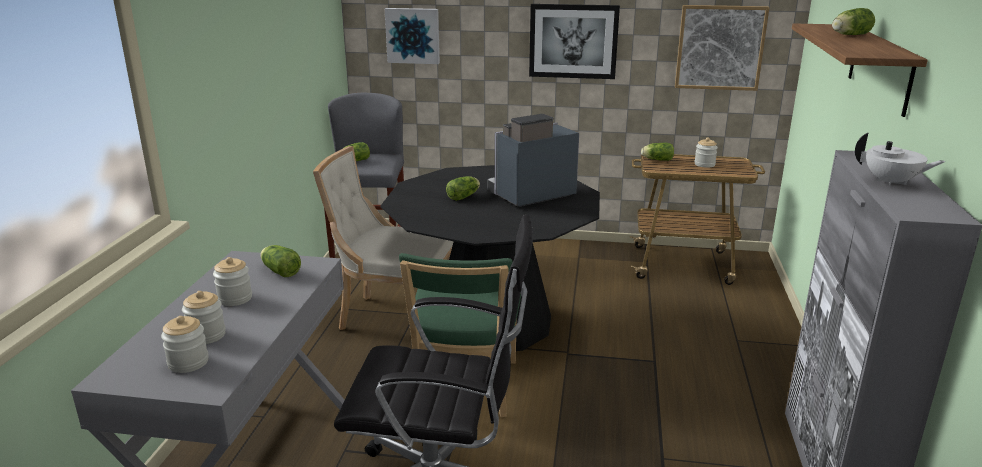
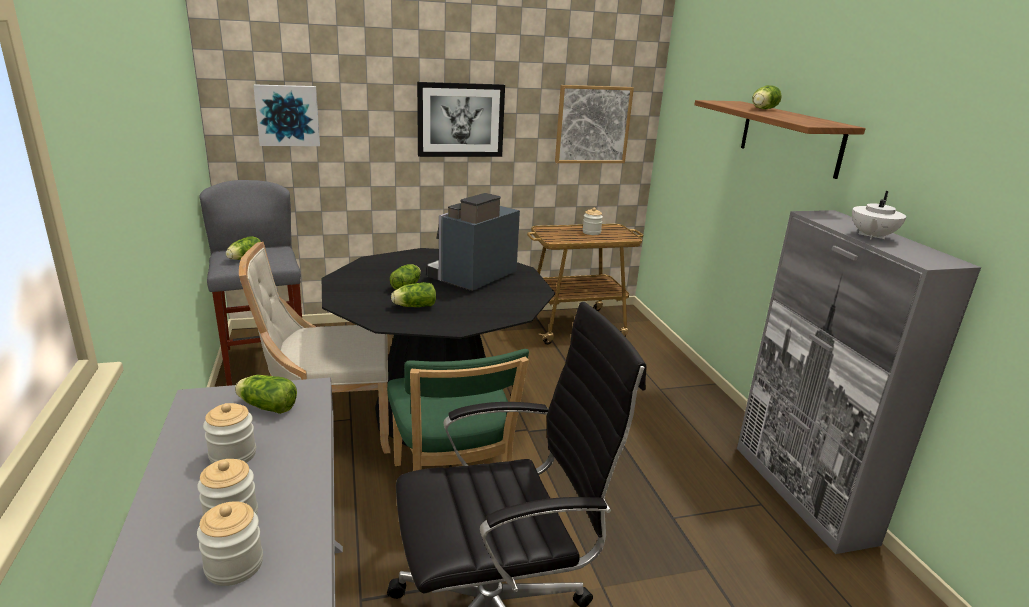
camera: 25 degrees left, 0 degrees up
(656, 159) = (549, 231): lettuce -> lettuce (413, 306)
(891, 182) = (871, 236): white teapot -> white teapot turned 120 degrees clockwise

